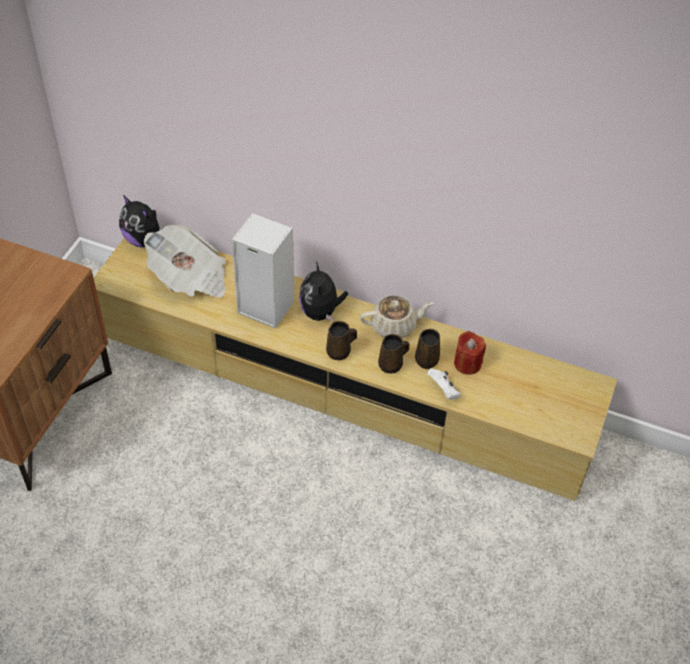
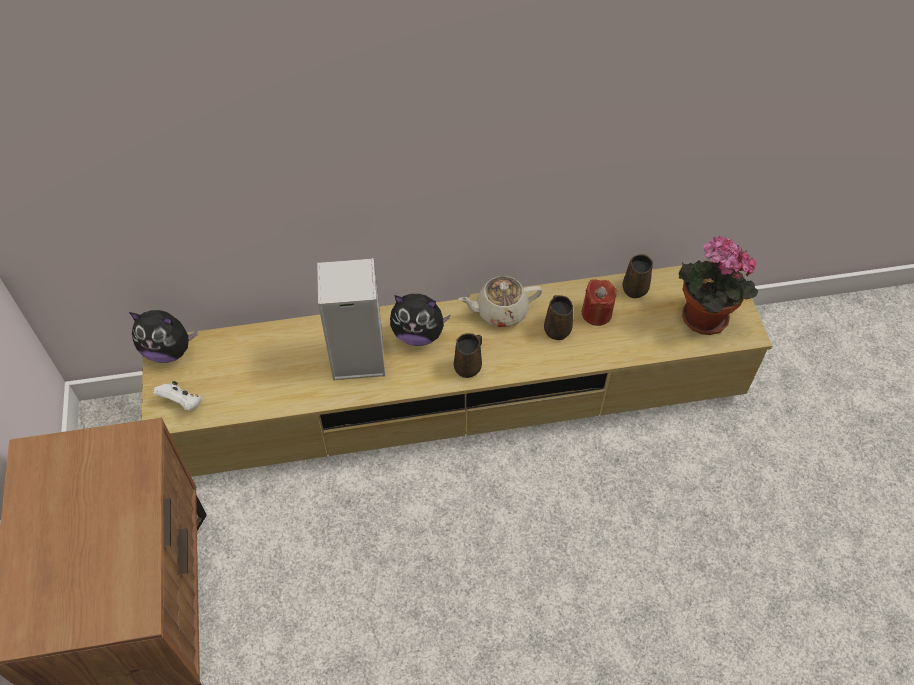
camera: 30 degrees left, 5 degrees up
(190, 278) = (253, 368): newspaper -> none
(321, 312) = (418, 334): plush toy -> plush toy turned 45 degrees counterclockwise
(391, 365) = (528, 353): brown mug -> brown mug (635, 288)
(394, 326) = (500, 311): beige teapot -> beige teapot turned 150 degrees counterclockwise
(444, 391) = (596, 353): white game controller -> white game controller (182, 403)
(548, 409) = (701, 319): none -> potted plant

